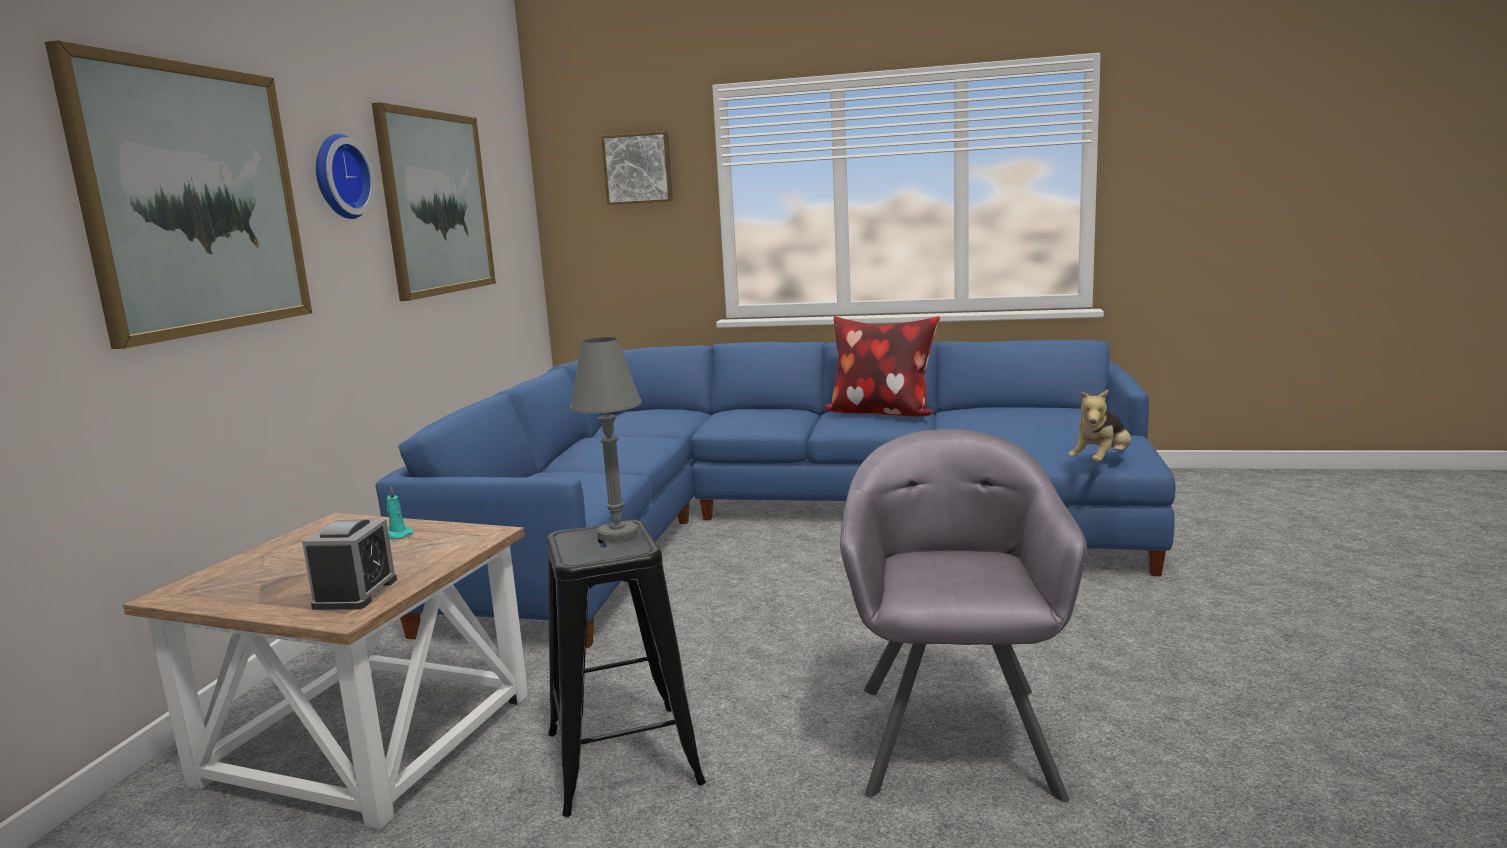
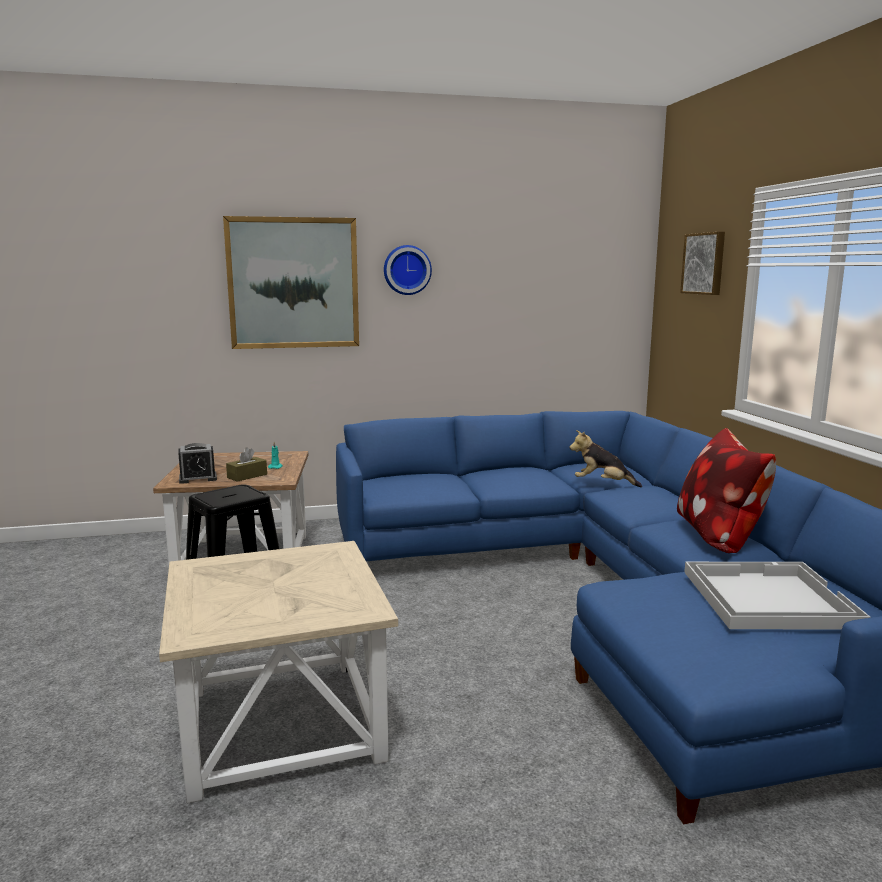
camera: 65 degrees right, 0 degrees up
(415, 555) = (247, 476): none -> brown tissue box
(436, 203) = (507, 286): picture -> none
(618, 534) = (239, 495): grey table lamp -> none
(956, 737) = (284, 725): grey armchair -> beige side table
(1026, 420) = (766, 597): none -> white tray
(1101, 462) = (668, 656): plush toy -> plush toy (602, 484)

